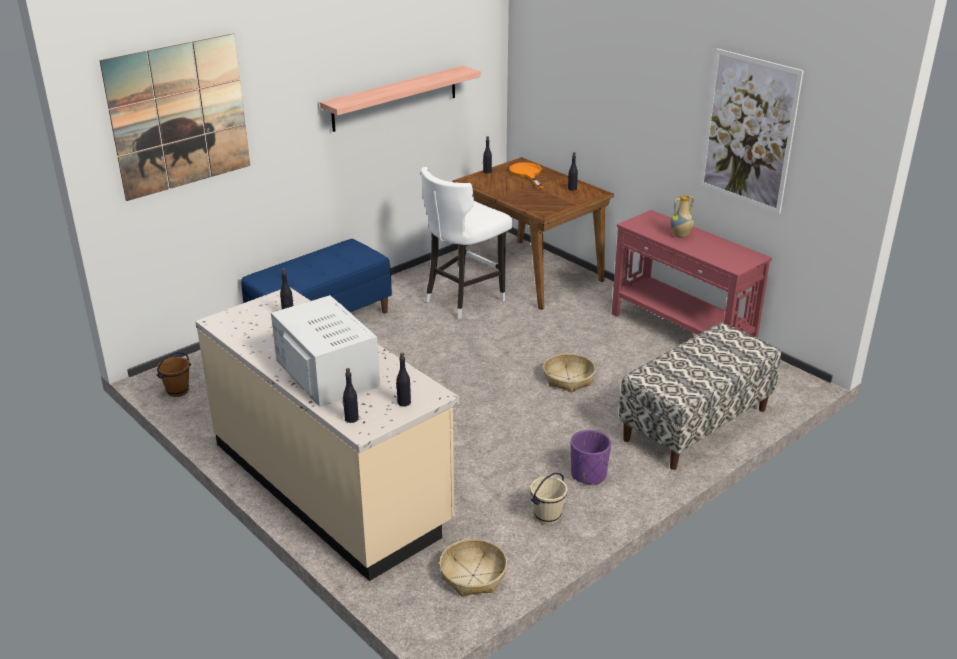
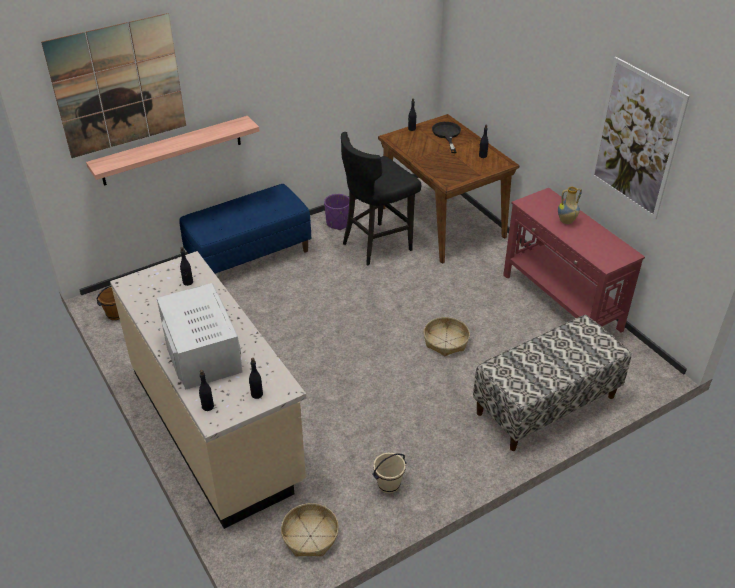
camera: 10 degrees right, 10 degrees up
(395, 98) = (327, 63): shelf -> shelf (172, 150)
(464, 299) = (377, 244): white stool -> black stool
(527, 174) = (447, 134): orange frying pan -> black frying pan
(588, 474) = (436, 446): purple planter -> purple planter (338, 223)

